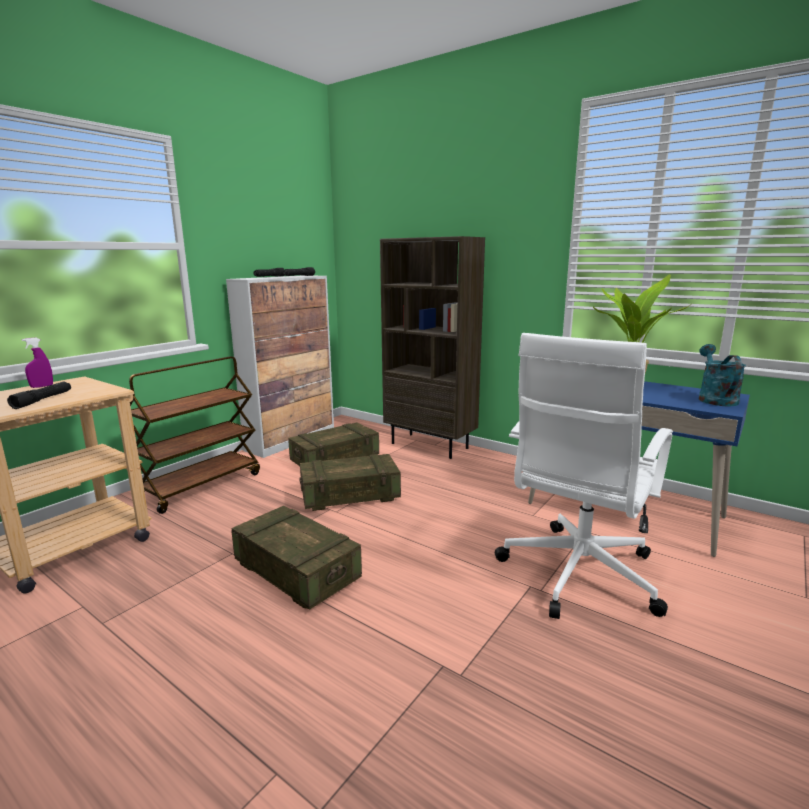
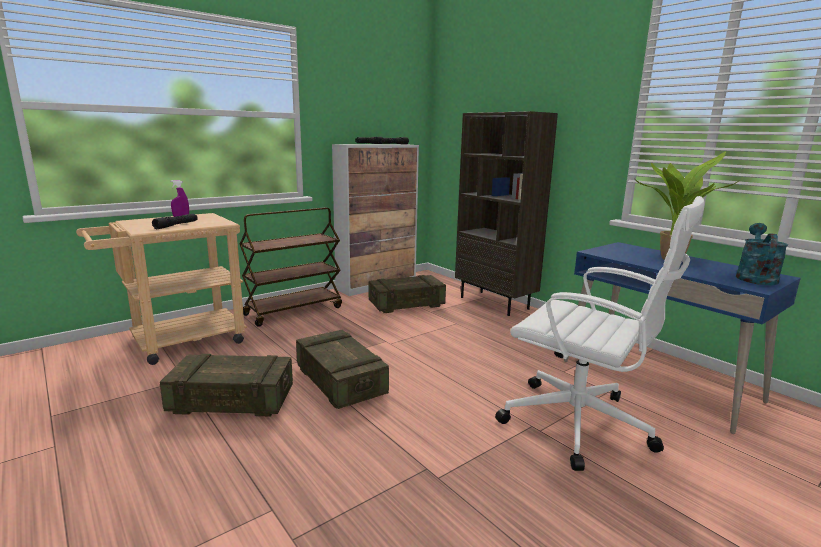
camera: 15 degrees right, 0 degrees up
(350, 496) = (406, 334): crate -> crate (232, 401)
(577, 575) = (581, 425): white office chair -> white office chair turned 105 degrees counterclockwise

